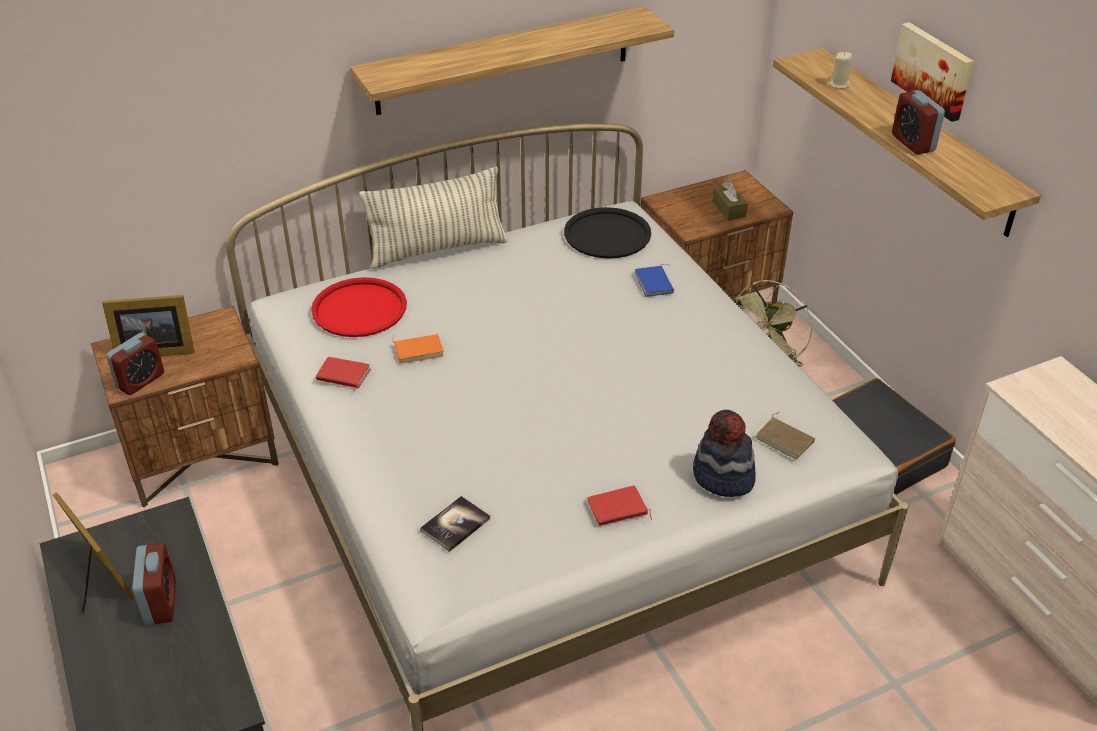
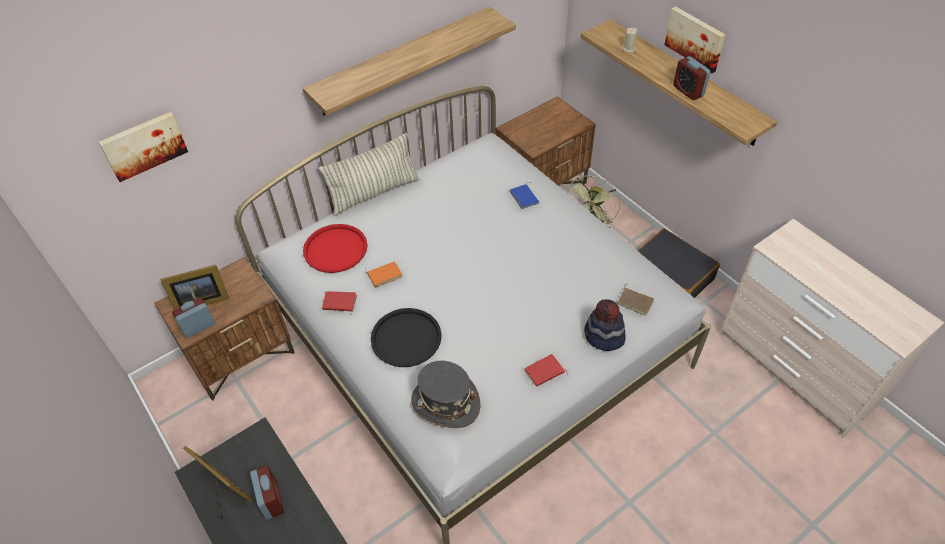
camera: 10 degrees left, 10 degrees up
(113, 98) = (143, 145): none -> picture
(140, 381) = (198, 327): alarm clock -> alarm clock turned 150 degrees counterclockwise
(455, 525) = (445, 403): book -> grey hat
(607, 234) = (484, 164): black tray -> black tray (406, 338)
(728, 209) = (554, 128): brown tissue box -> none

